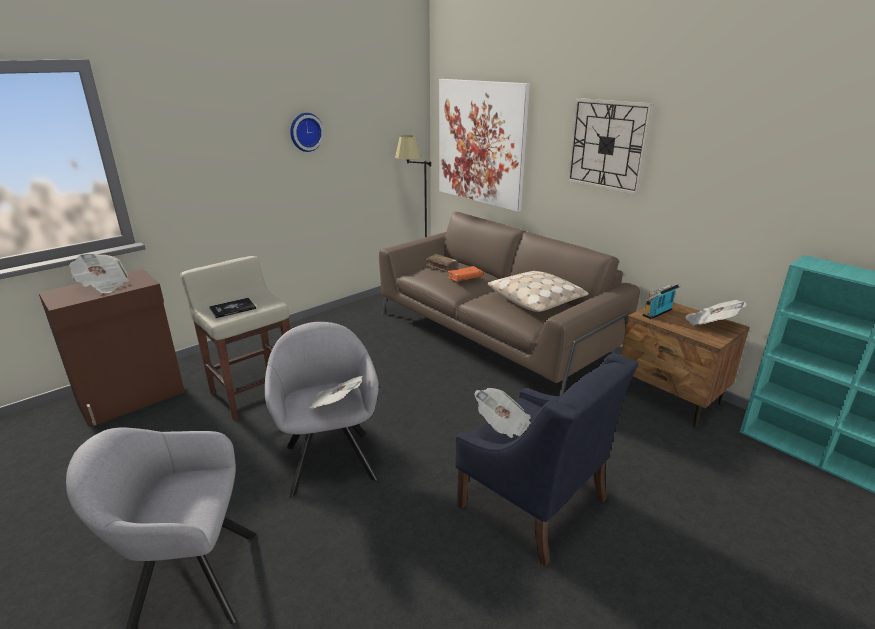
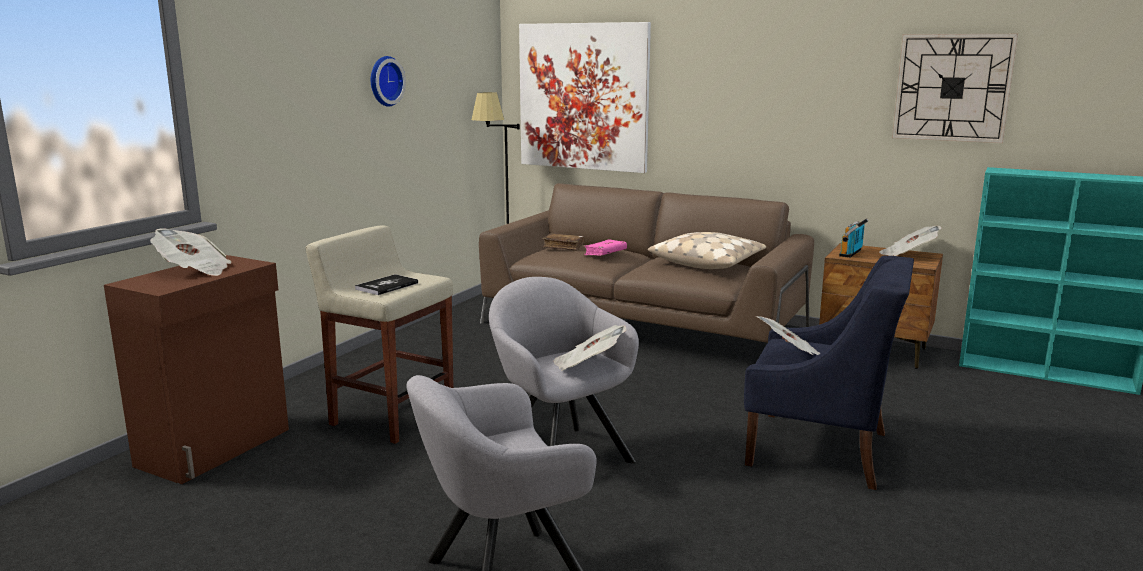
camera: 20 degrees left, 10 degrees down
(465, 278) = (605, 253): orange book -> pink book
(607, 145) = (756, 82): wall clock -> wall clock (952, 88)

